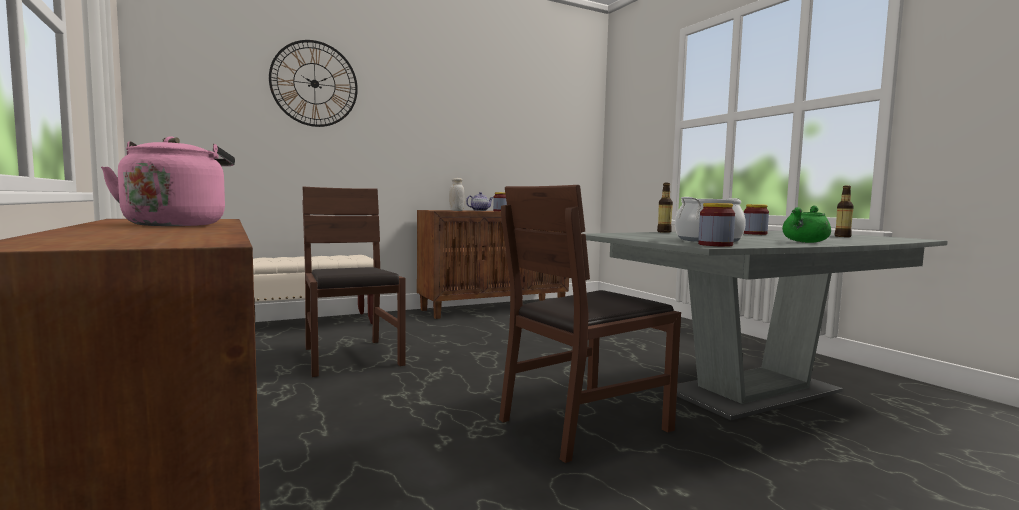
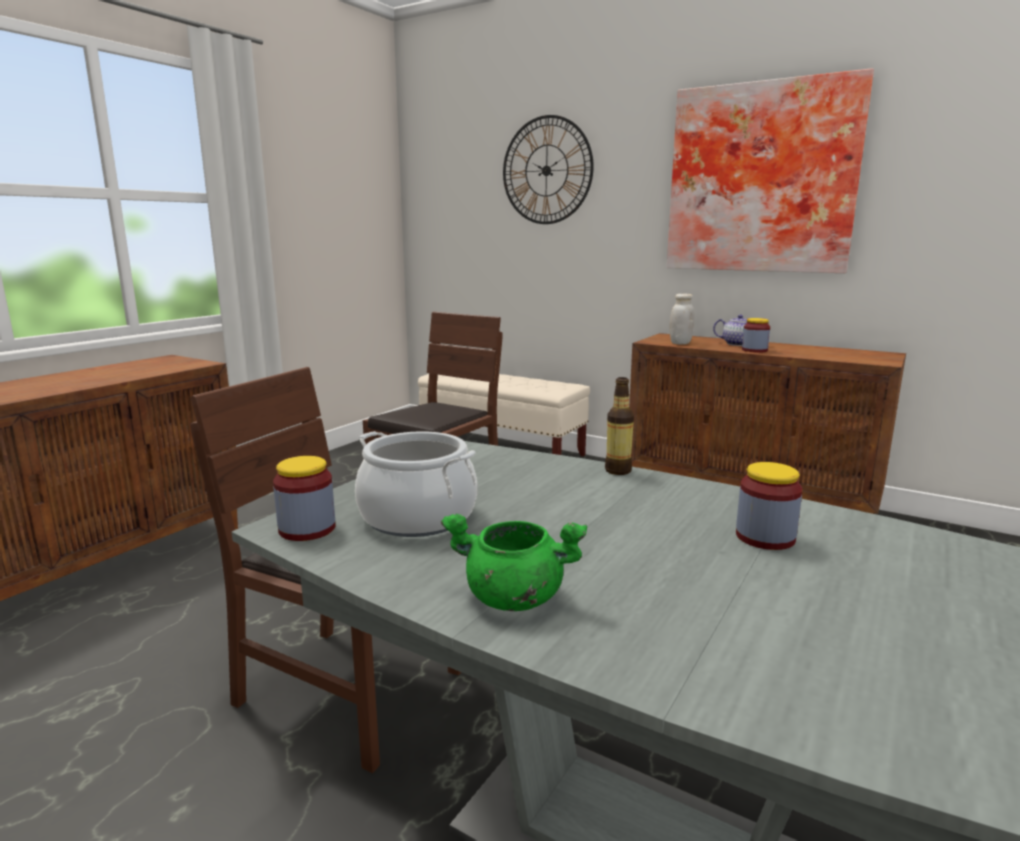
camera: 60 degrees right, 10 degrees up
(177, 224) = (92, 378): pink kettle -> none
(471, 113) = (761, 179): none -> picture
(842, 236) = (932, 650): bottle -> none

